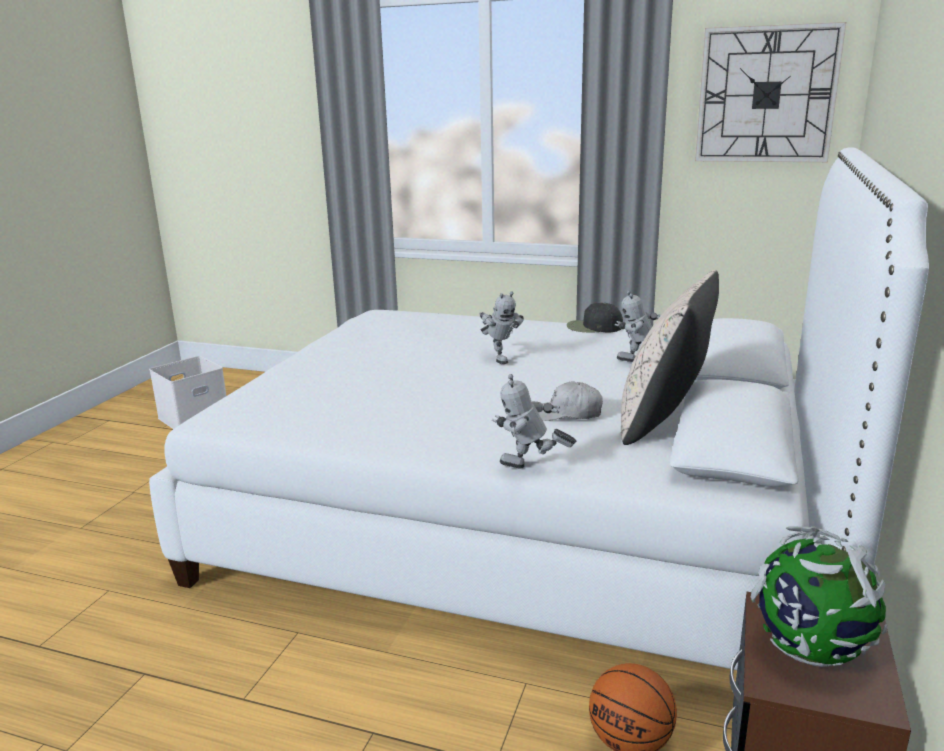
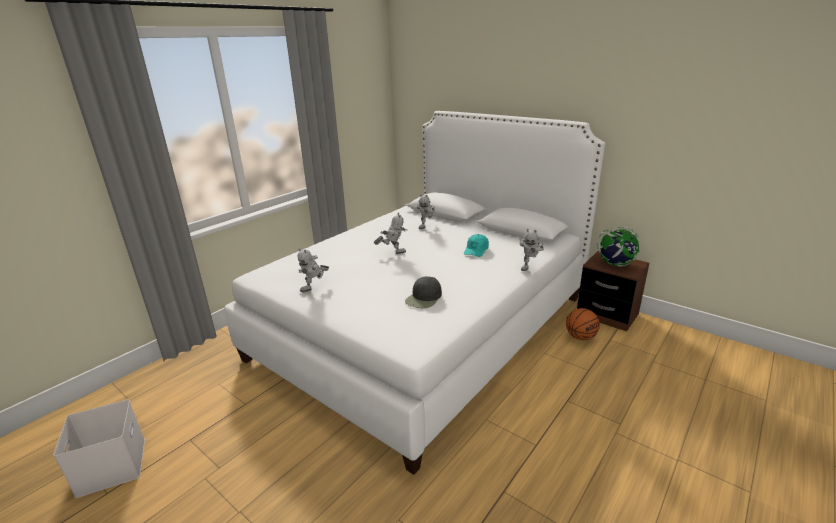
camera: 70 degrees left, 5 degrees up
(355, 342) = (315, 288): none -> toy robot
(568, 414) = (476, 250): white cap -> turquoise cap
(593, 327) = (366, 225): black cap -> black cap (424, 298)
(663, 419) = (493, 235): beige pillow -> none
(766, 95) = (361, 90): wall clock -> none

